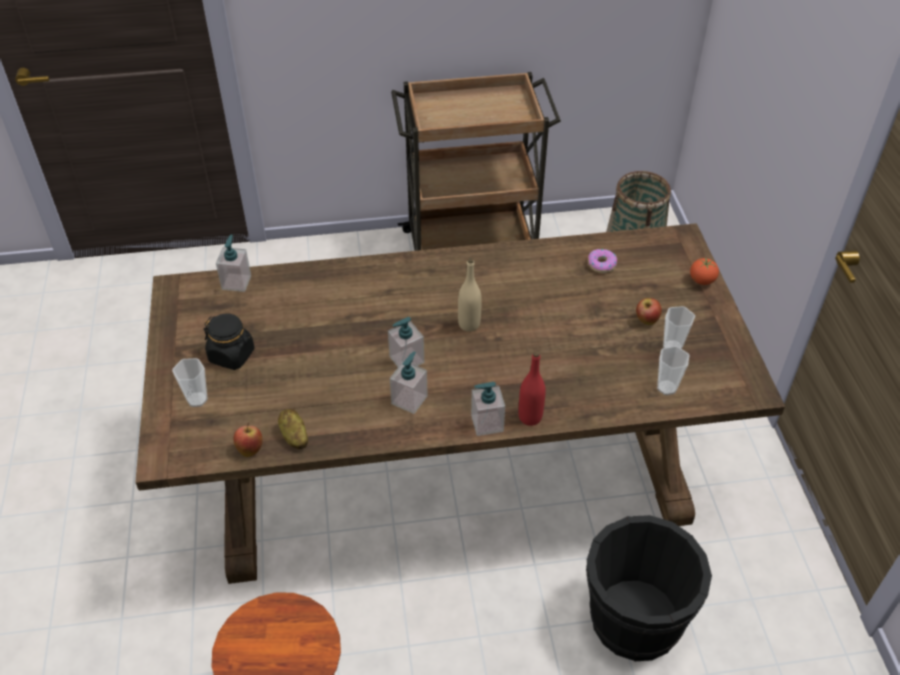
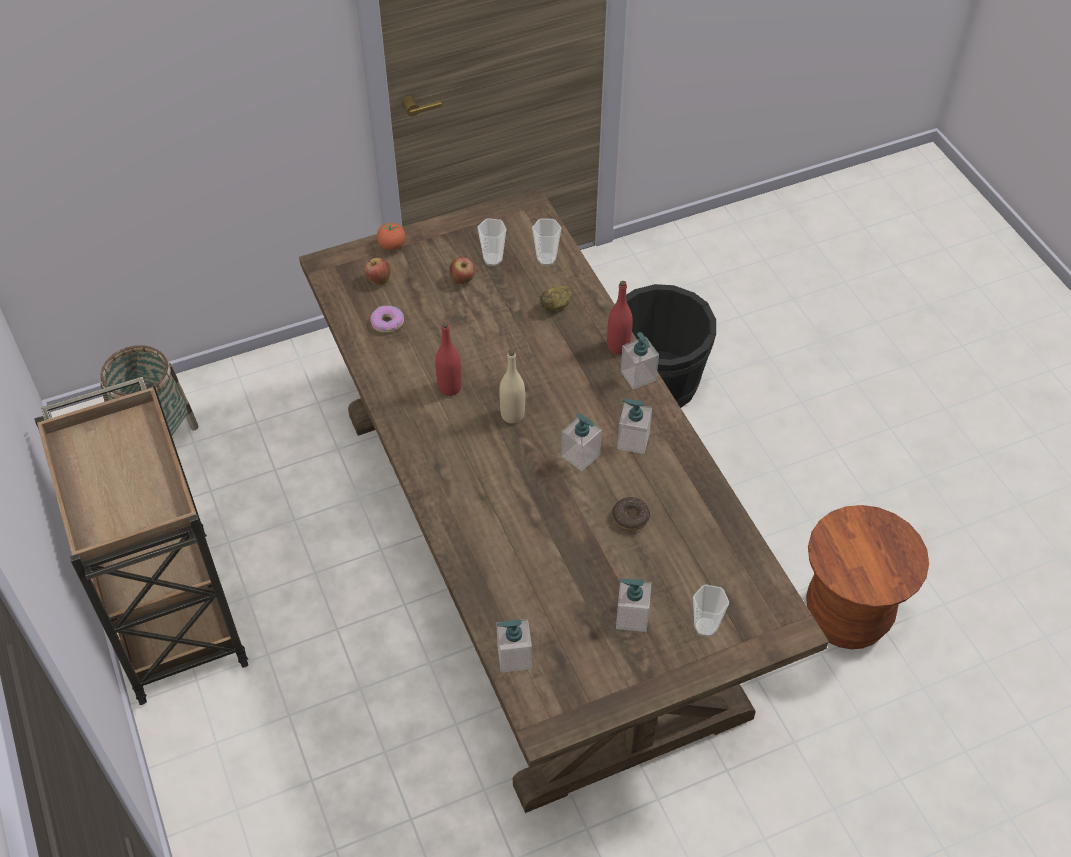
camera: 105 degrees left, 5 degrees up
(232, 355) = (631, 617): black jar -> soap dispenser
(250, 449) = (747, 554): apple -> apple (378, 280)
(294, 436) = (716, 522): potato -> potato (556, 305)
(327, 378) = (630, 517): none -> donut
(513, 291) = (449, 387): none -> red bottle

